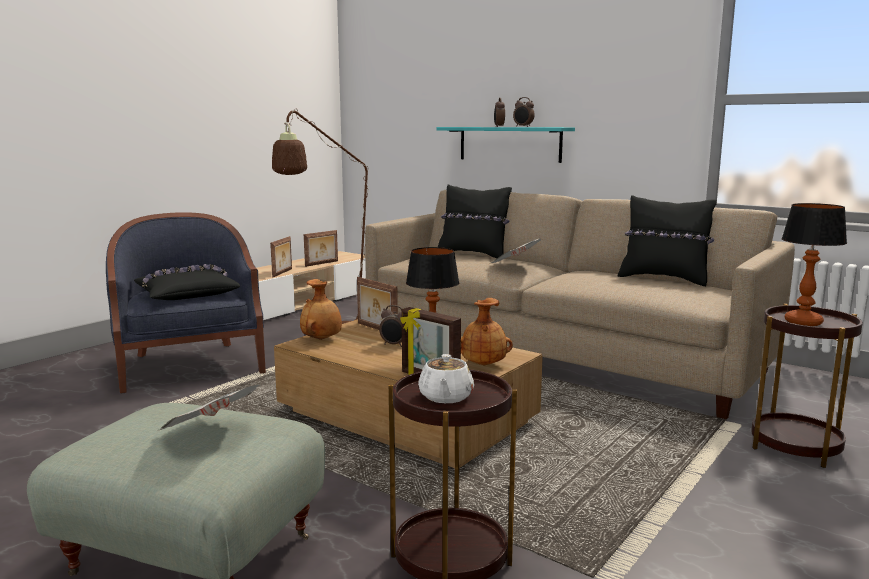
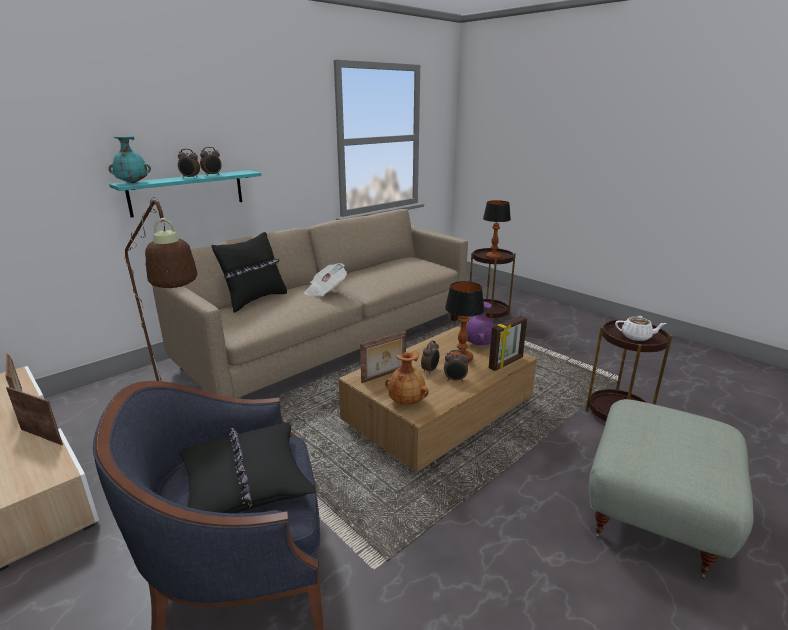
camera: 80 degrees left, 10 degrees up
(211, 432) = (669, 427): newspaper -> none
(373, 355) = (455, 380): none -> alarm clock
(457, 126) = (133, 183): none -> turquoise vase
(483, 364) = (478, 344): brown vase -> purple vase
(664, 279) = (382, 263): black pillow -> none

